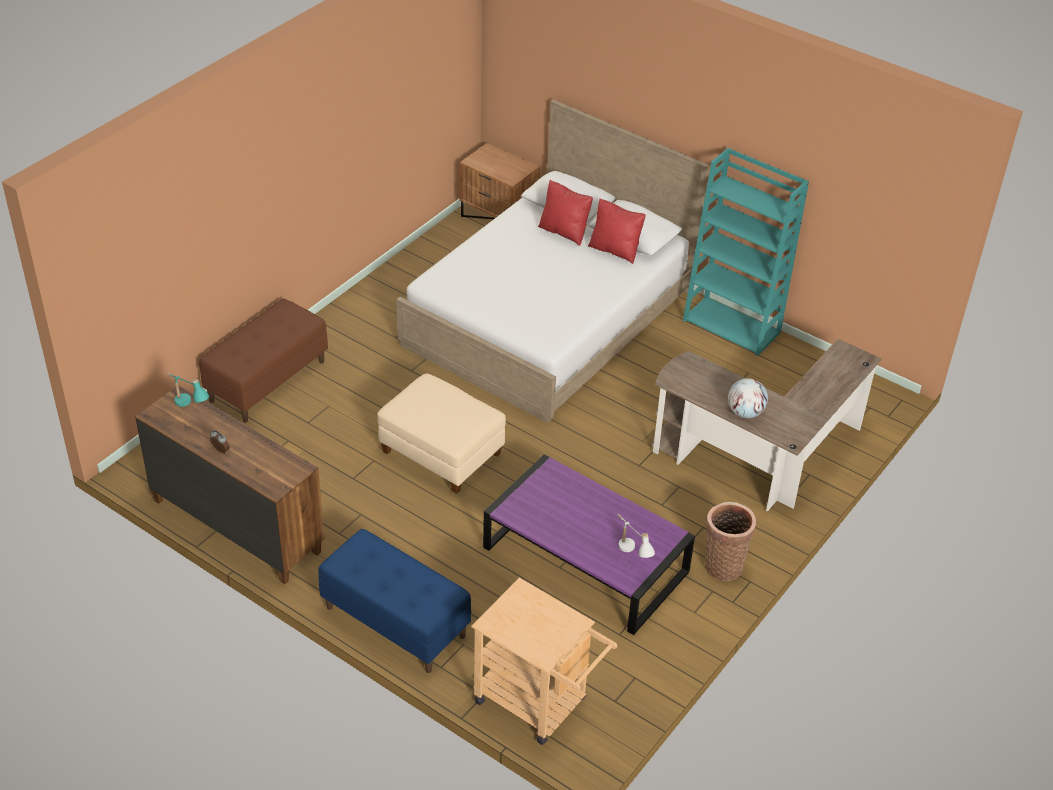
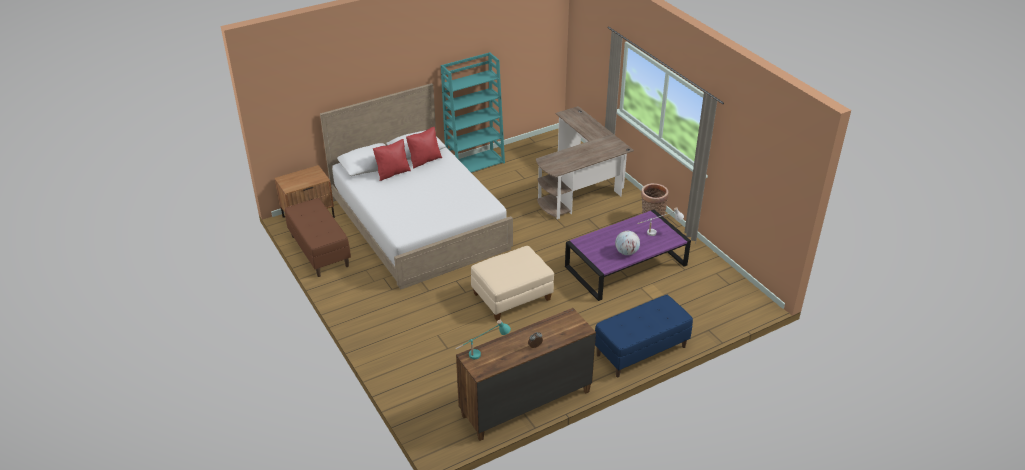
camera: 65 degrees left, 5 degrees down
(267, 380) = (392, 358): brown bench -> brown bench (319, 251)
(538, 704) = (722, 311): beige cart -> none
(745, 412) = (595, 155): globe -> globe (626, 252)

